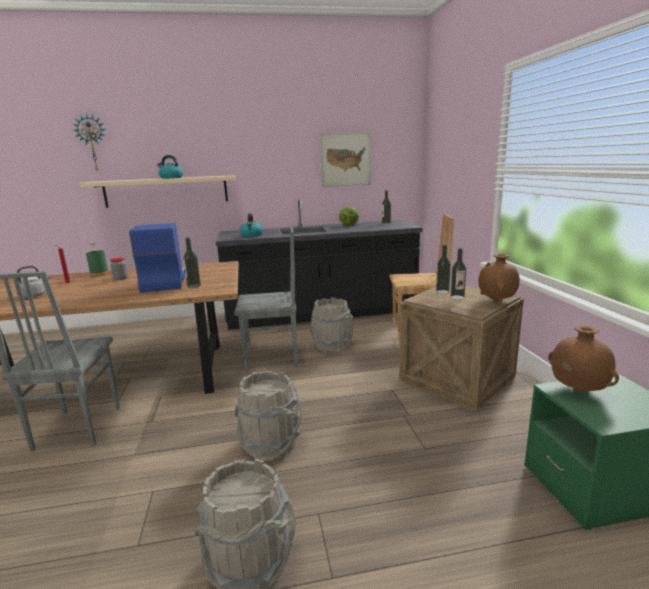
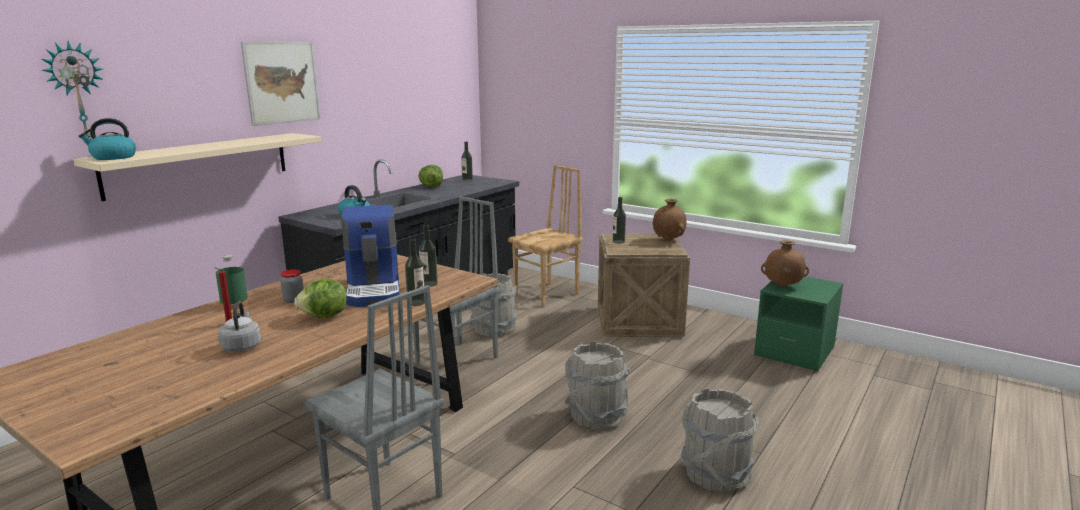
camera: 45 degrees left, 0 degrees up
(100, 291) = (324, 317): none -> lettuce
(163, 282) = (375, 289): coffee machine -> coffee machine turned 135 degrees counterclockwise
(171, 178) = (227, 144): kettle -> kettle (113, 157)
(345, 159) = (411, 106): picture -> picture (282, 82)
(457, 297) = (638, 243): bottle -> bottle (416, 302)

